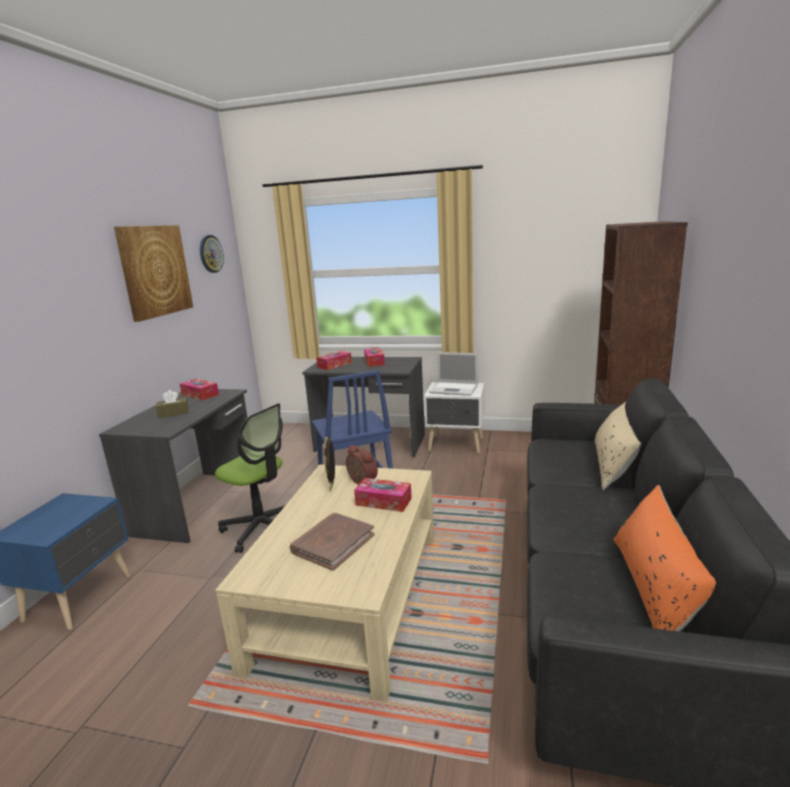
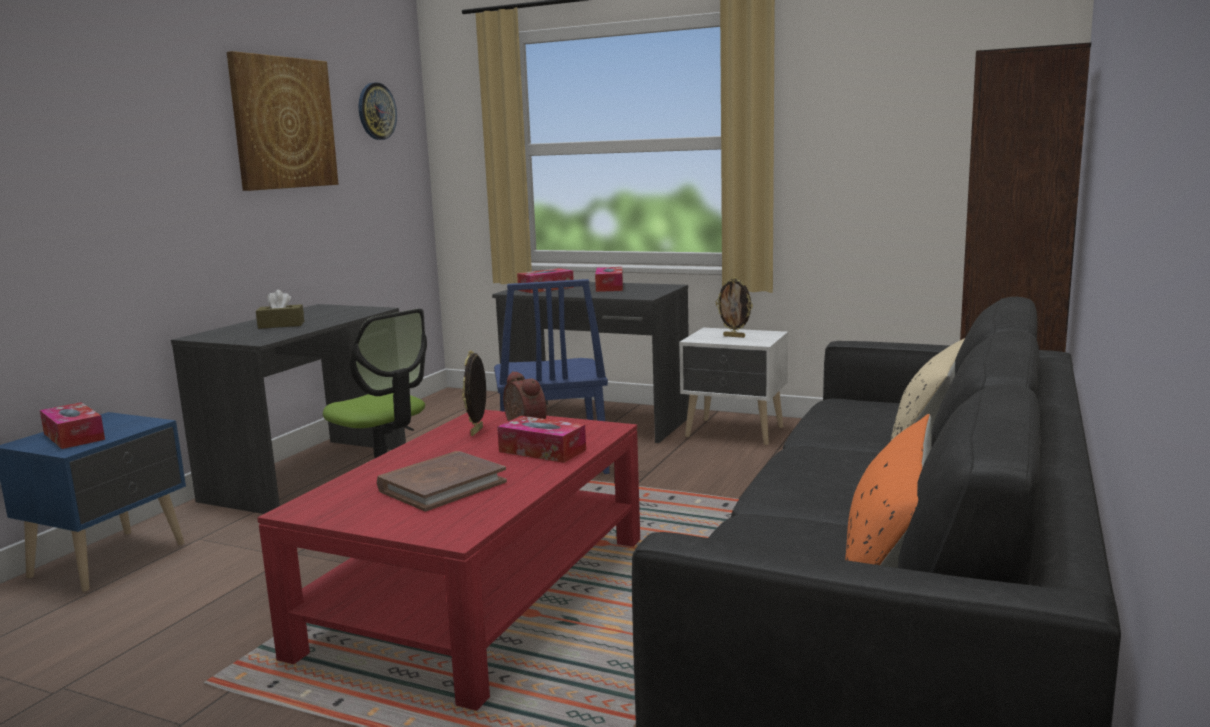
camera: 10 degrees right, 5 degrees down
(200, 395) = (329, 310): tissue box -> tissue box (74, 436)
(350, 597) = (479, 595): beige coffee table -> red coffee table
(455, 389) = (734, 336): laptop -> picture frame

